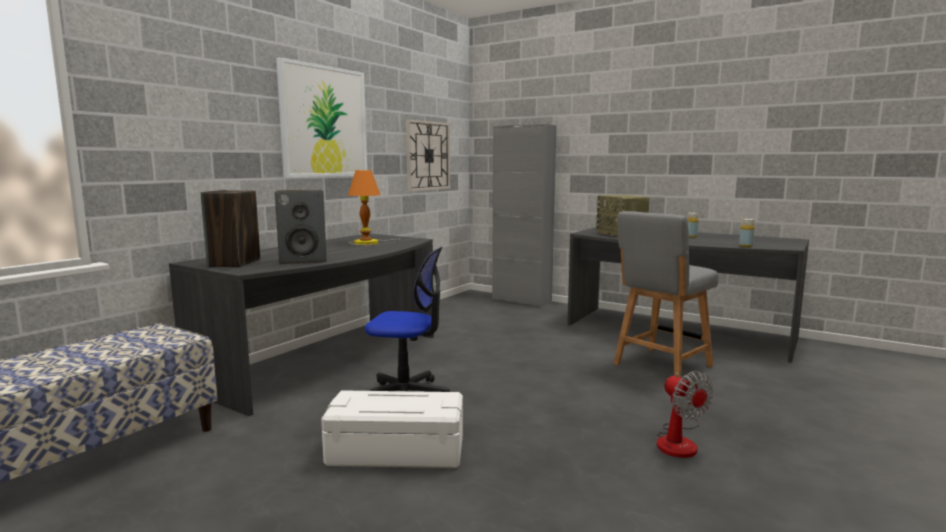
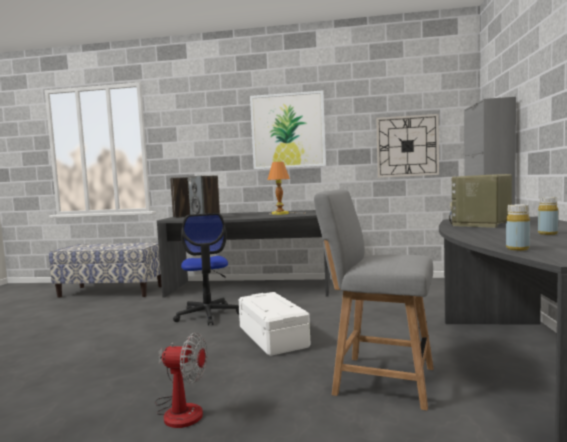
camera: 65 degrees right, 5 degrees down
(397, 450) = (132, 330): white storage box -> white storage box (273, 337)
(679, 441) = (180, 409): fan -> fan turned 120 degrees counterclockwise

